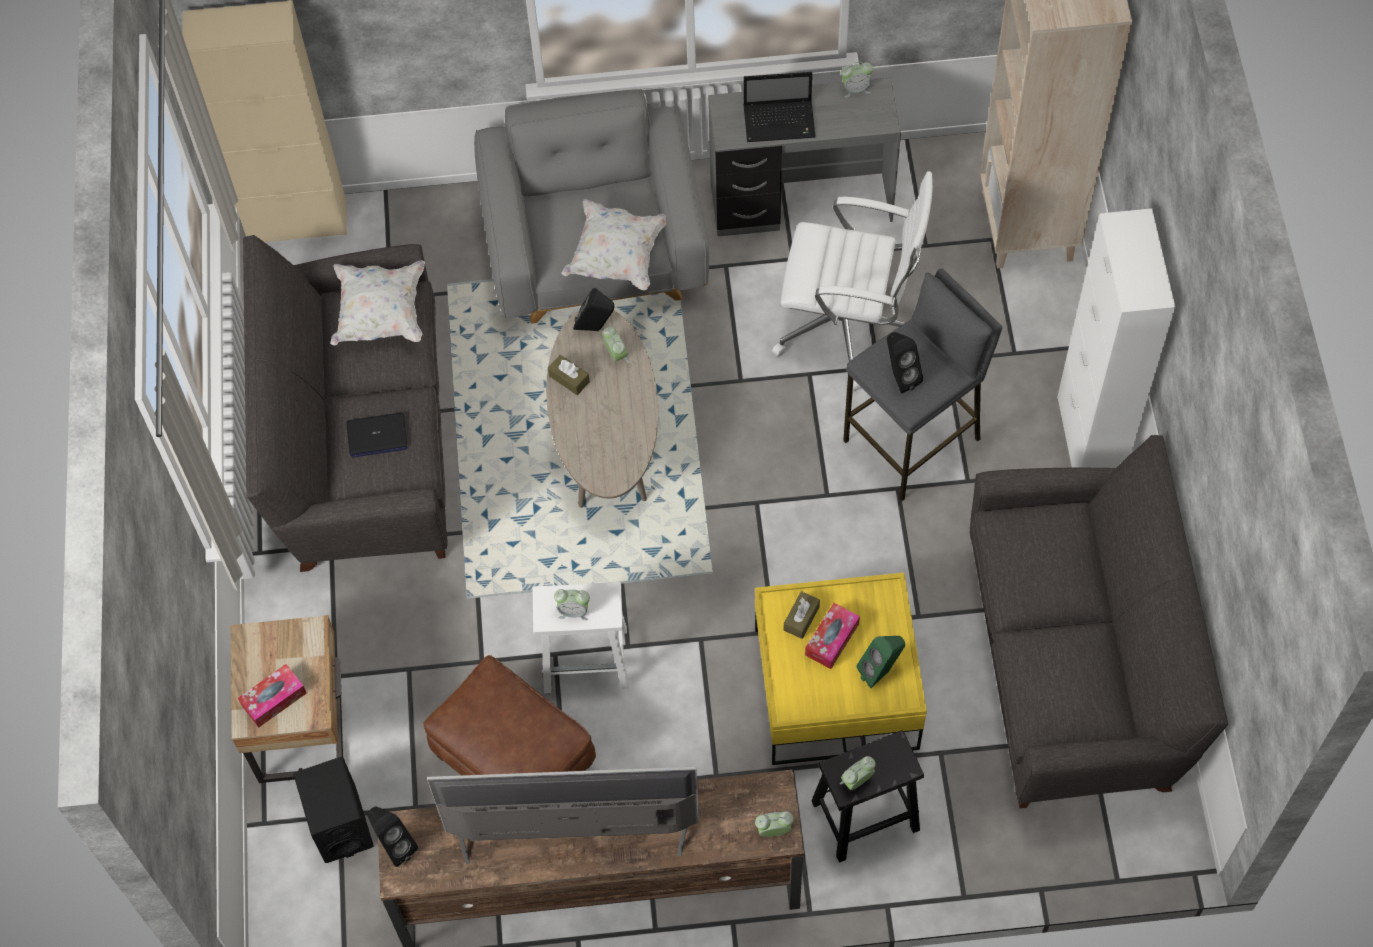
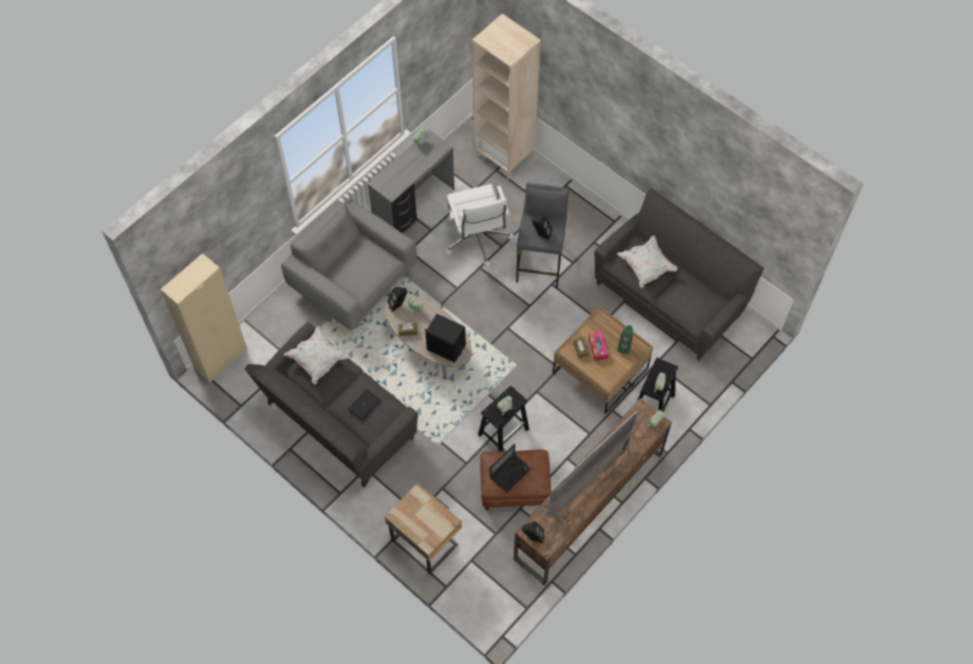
camera: 45 degrees left, 0 degrees up
(274, 699) = (429, 528): tissue box -> none
(340, 824) = (475, 563): black speaker -> black speaker (446, 347)
(587, 659) = (504, 431): white stool -> black stool
(617, 256) = (381, 272): white pillow -> white pillow (646, 267)
(781, 122) = (405, 174): laptop -> laptop (510, 472)
(836, 689) = (600, 370): yellow coffee table -> brown coffee table
(849, 327) = (477, 239): white office chair -> white office chair turned 105 degrees clockwise
(1089, 439) = (599, 216): white cabinet -> none

